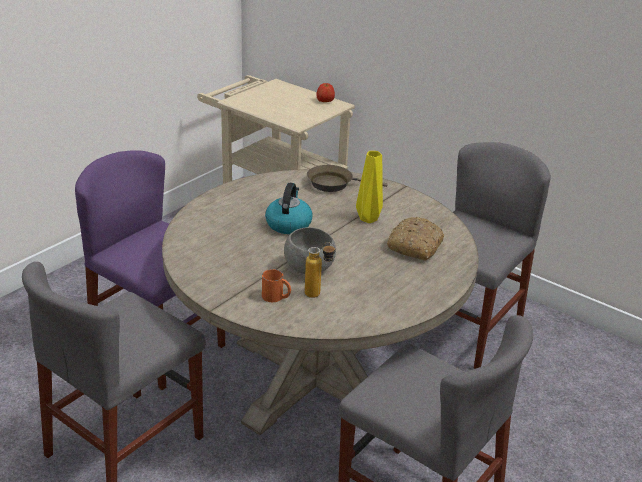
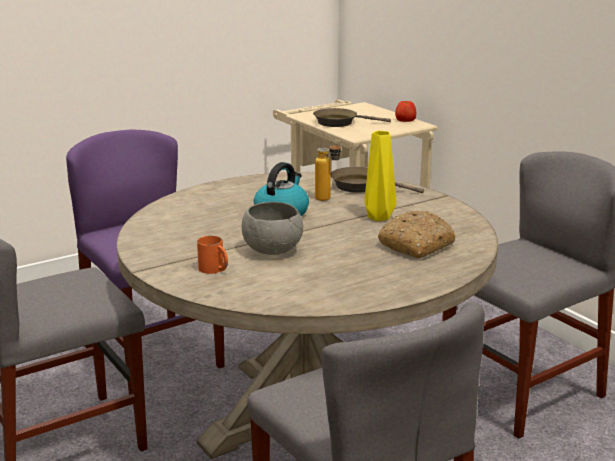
camera: 20 degrees right, 10 degrees down
(271, 108) = (339, 122): none -> brown frying pan
(318, 295) = (264, 273): bottle -> bottle (328, 200)

